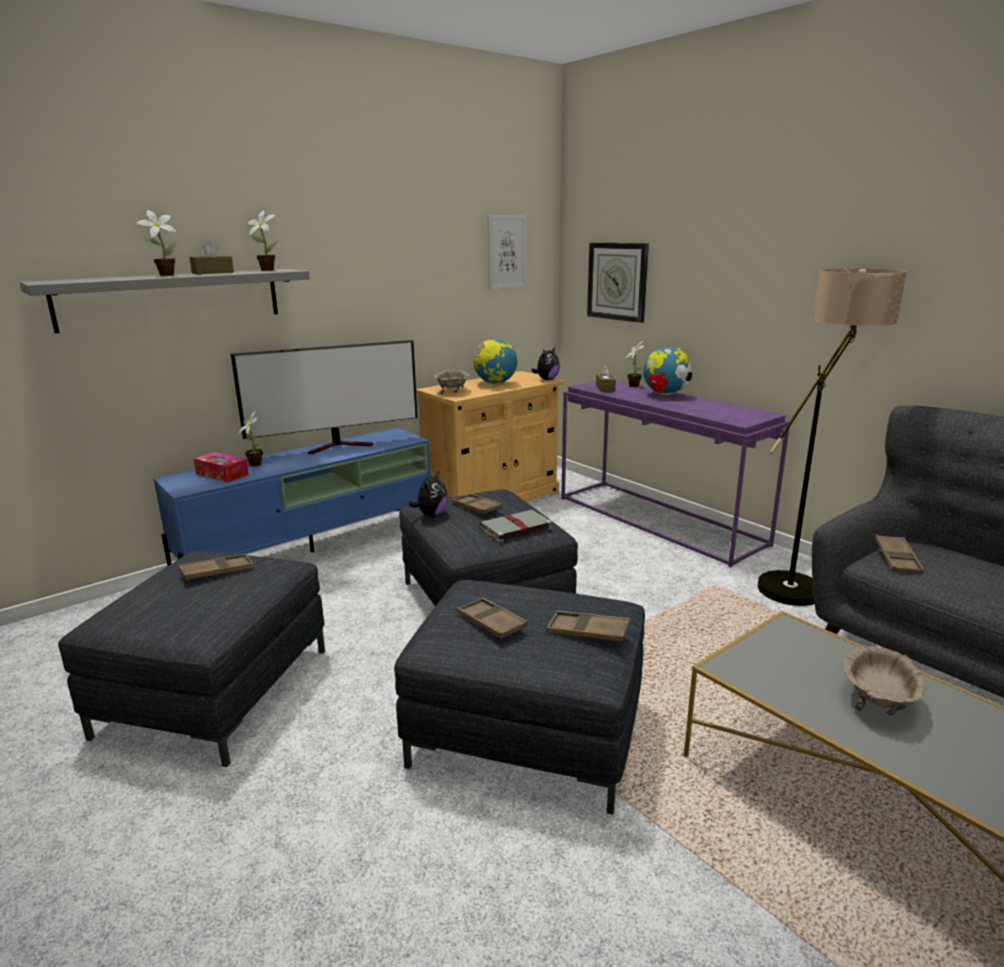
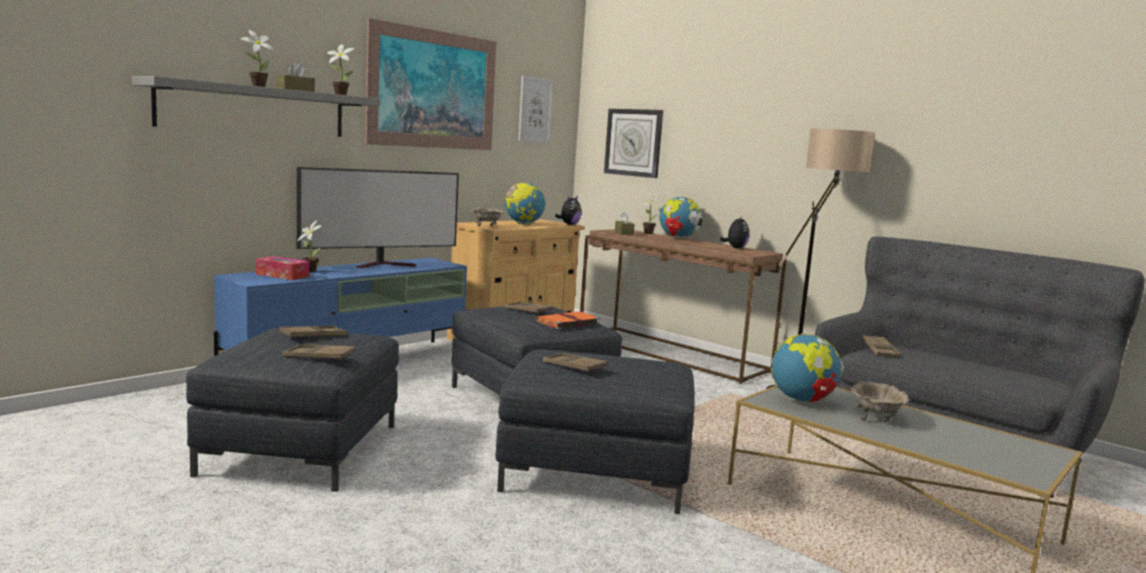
camera: 10 degrees left, 10 degrees down
(382, 246) = (433, 89): none -> picture
(431, 515) = (488, 314): plush toy -> plush toy (735, 248)
(514, 528) = (567, 323): grey book -> orange book
(588, 632) = (654, 373): brown tray -> brown tray (319, 357)
(660, 520) = (672, 354): purple console table -> brown console table
(780, 666) = (802, 401): none -> globe

